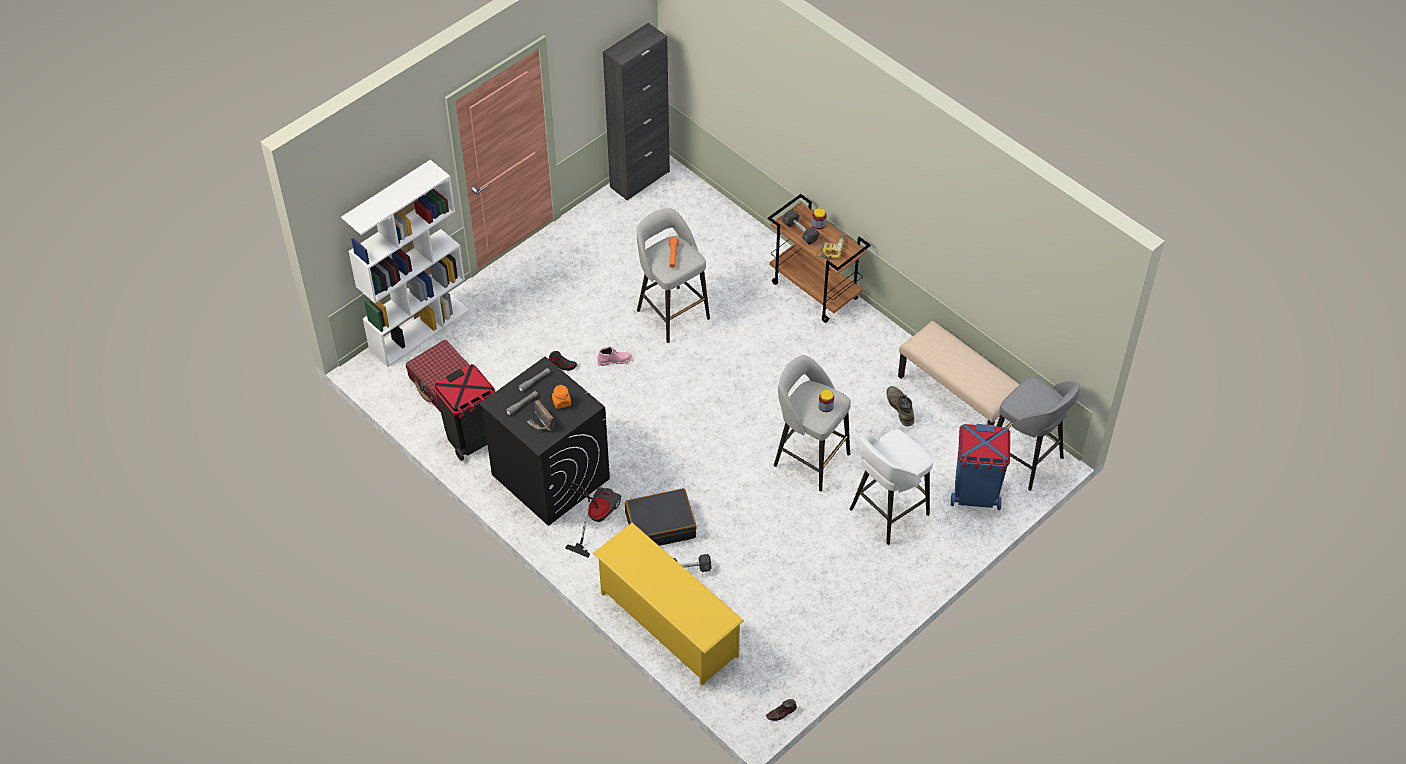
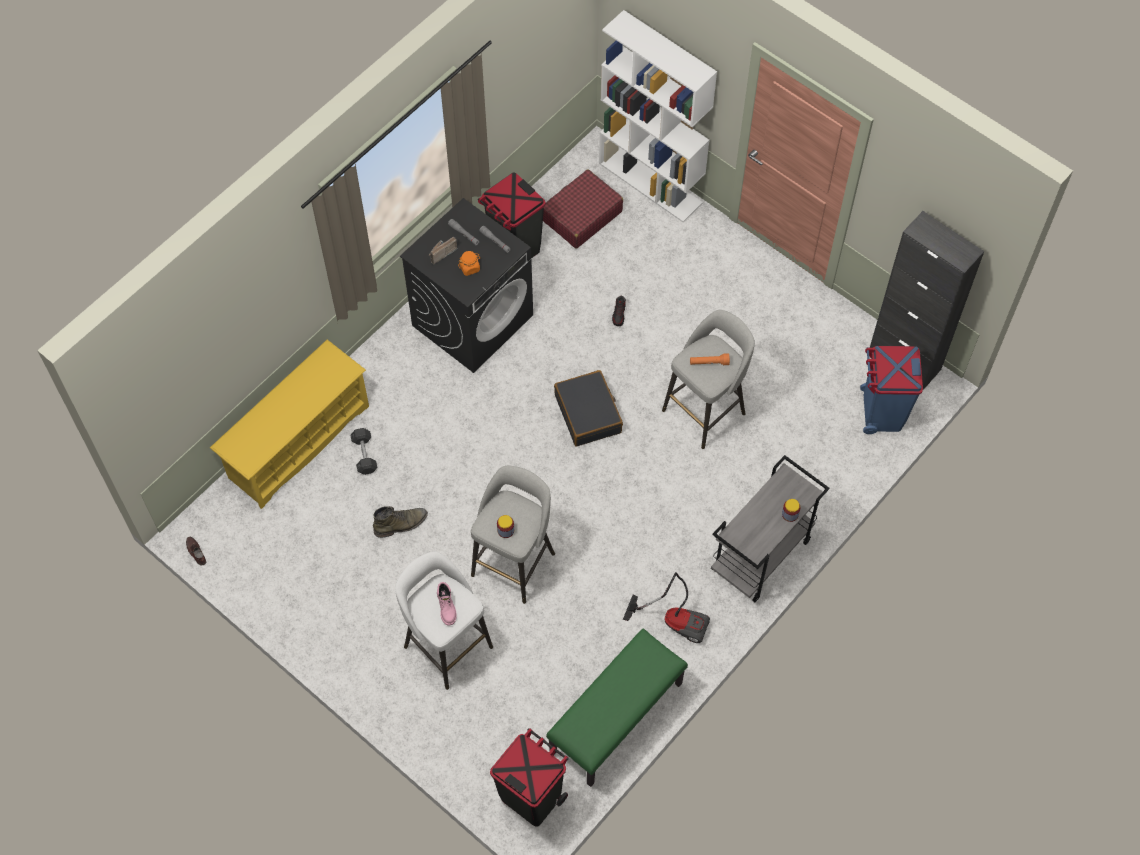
camera: 85 degrees right, 10 degrees up
(595, 518) = (423, 365): vacuum cleaner -> vacuum cleaner (675, 620)
(614, 360) = (631, 362): pink boot -> pink boot (447, 607)
(660, 525) = (418, 425): black suitcase -> black suitcase (588, 413)
(800, 232) = (774, 495): grey dumbbell -> none
(815, 291) = (760, 556): brown cart -> grey cart
(830, 248) = (752, 529): power drill -> none
(900, 407) = (595, 655): green boot -> green boot (401, 524)
(958, 398) = (616, 719): beige bench -> green bench
(975, 494) = (477, 739): blue trash can -> blue trash can (881, 412)
(1026, 460) = (531, 797): grey stool -> black trash can

